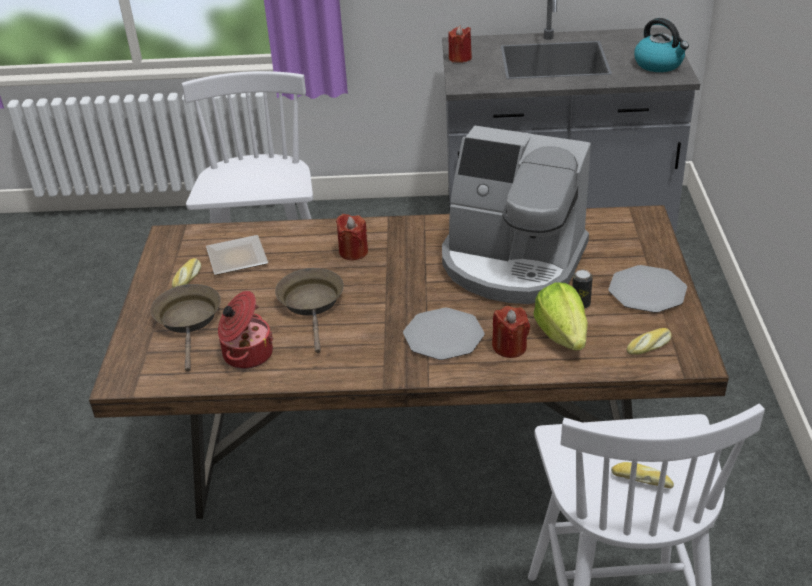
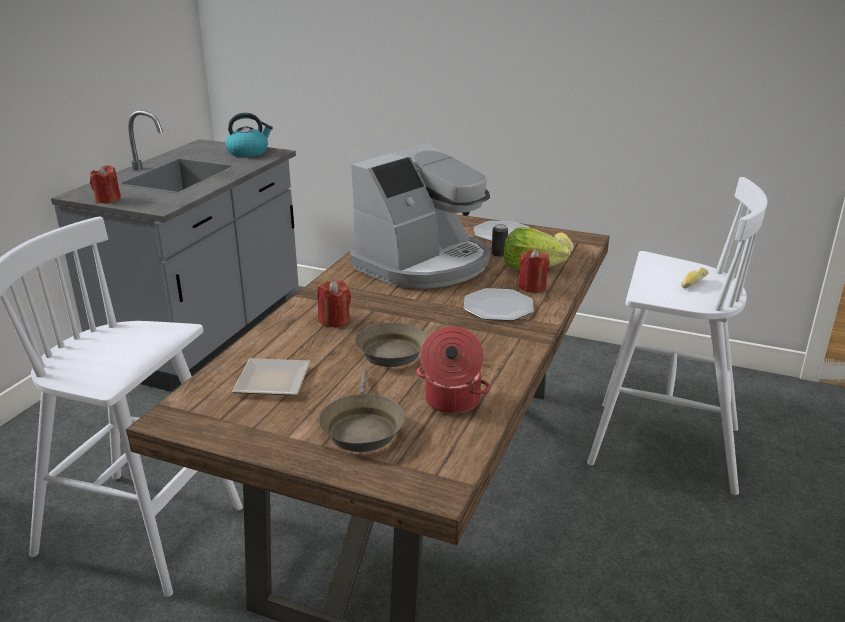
camera: 70 degrees left, 10 degrees down
(188, 278) = (276, 417): bread -> none
(189, 321) = (362, 427): brown frying pan -> brown frying pan turned 105 degrees counterclockwise

